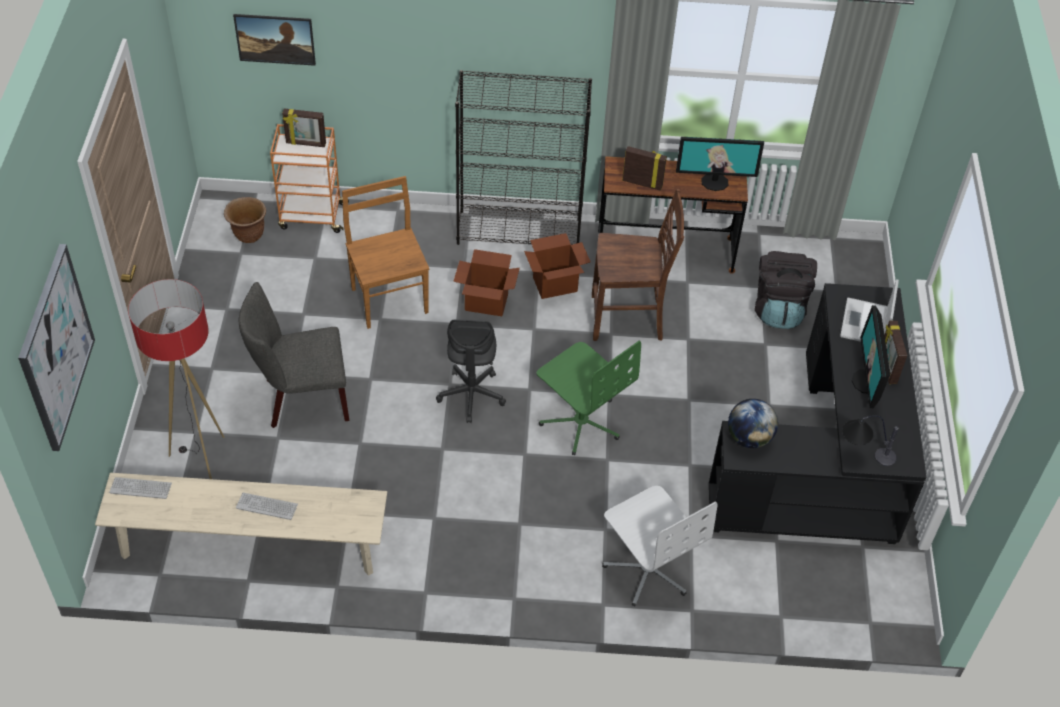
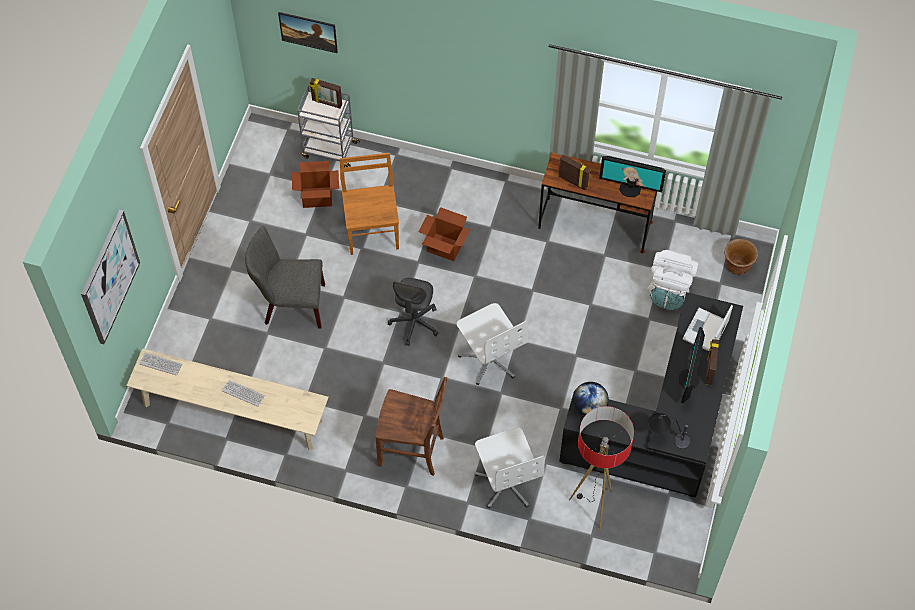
camera: 15 degrees right, 10 degrees up
(201, 458) = (211, 339): floor lamp -> floor lamp (593, 506)
(248, 235) = (278, 159): brown planter -> brown planter (737, 266)
(311, 216) = (329, 150): orange cart -> grey cart
(519, 231) = (486, 189): black bookcase -> none
(555, 284) = (501, 240): cardboard box -> cardboard box (317, 197)
(581, 421) = (490, 359): green office chair -> white office chair
(628, 319) = (549, 280): brown chair -> brown chair (412, 451)
(779, 309) = (669, 290): black backpack -> white backpack

